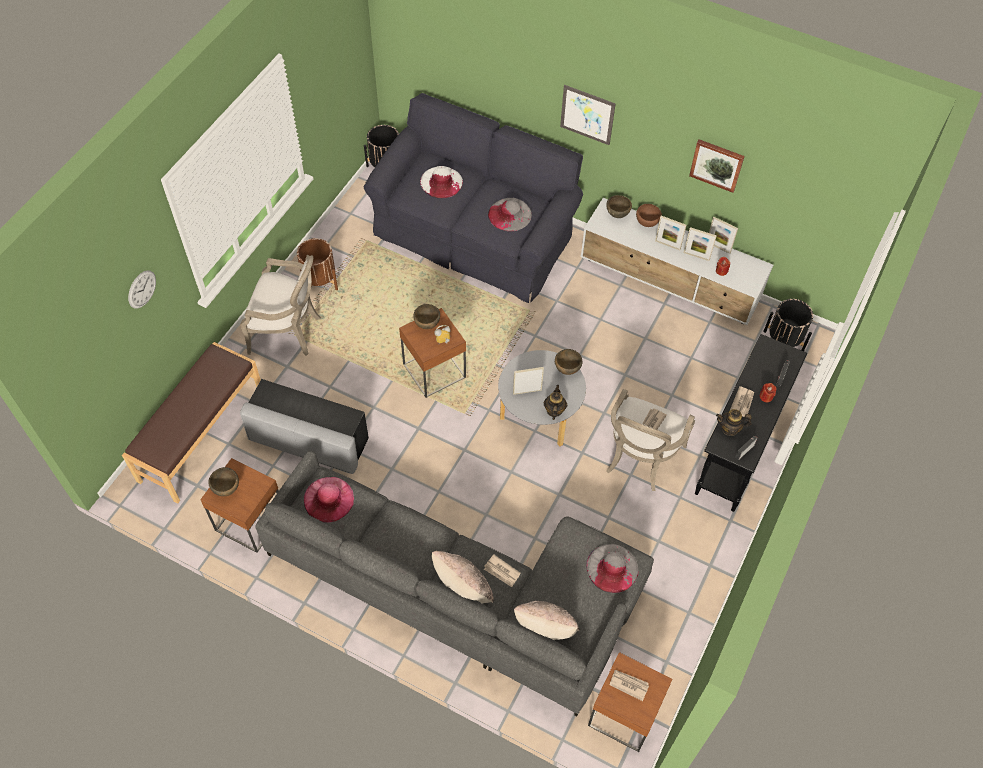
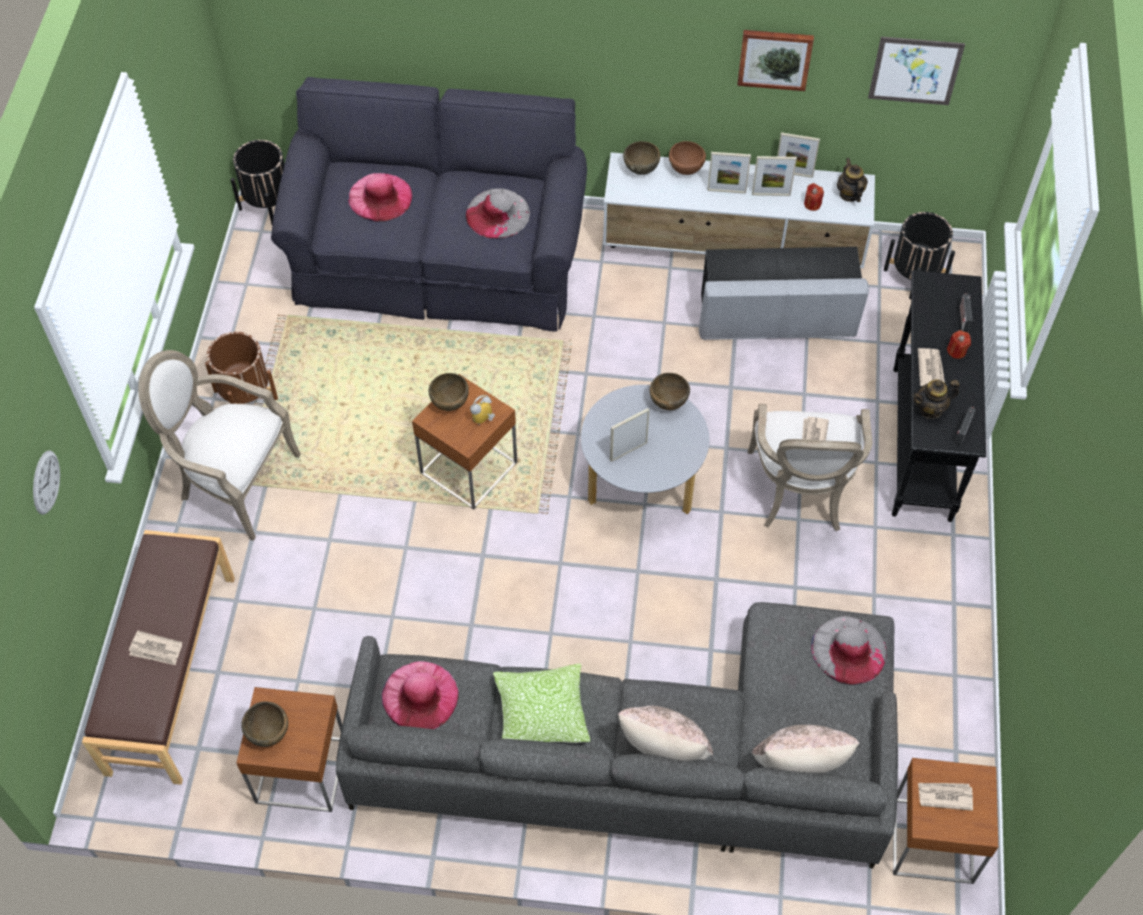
camera: 20 degrees left, 0 degrees up
(289, 332) = (233, 482): armchair -> armchair turned 150 degrees counterclockwise
(309, 440) = (335, 626): grey ottoman -> grey ottoman (776, 316)
(397, 536) = (541, 713): none -> pillow
(441, 182) = (380, 197): white hat -> pink hat
(502, 572) = (706, 709): newspaper -> newspaper (156, 650)
(554, 410) = (676, 464): teapot -> teapot (849, 194)
(587, 114) = (571, 40): picture -> picture (915, 70)

